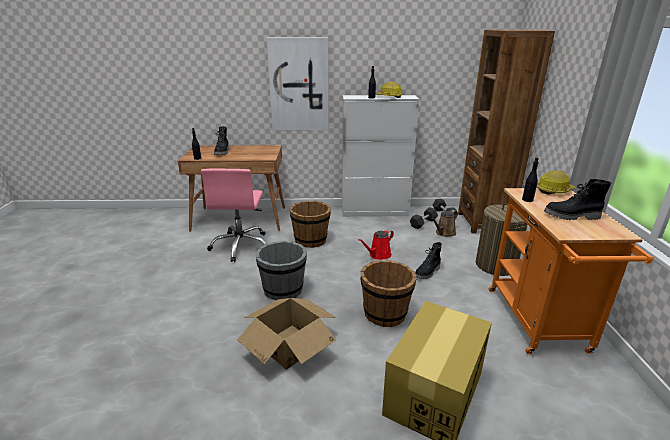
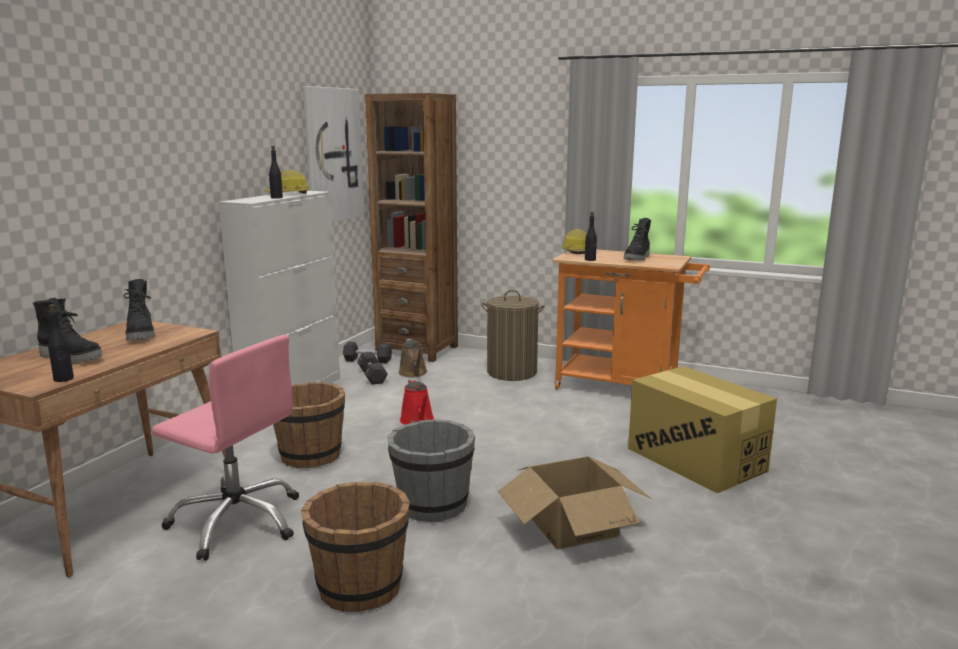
camera: 65 degrees left, 10 degrees down
(299, 85) = (148, 191): picture -> picture (332, 155)
(385, 313) = (551, 449): brown bucket -> brown bucket (360, 587)
(428, 272) = (491, 406): black boot -> black boot (141, 334)

